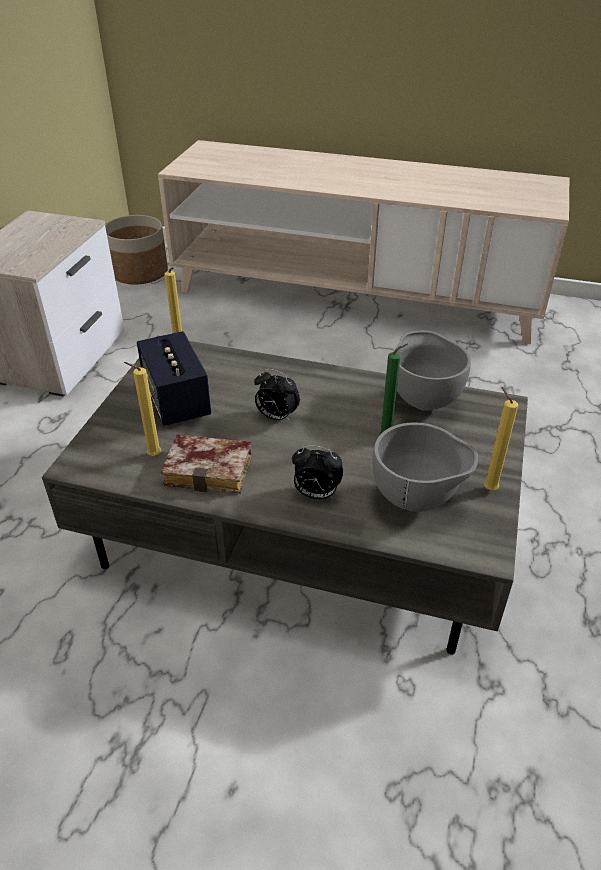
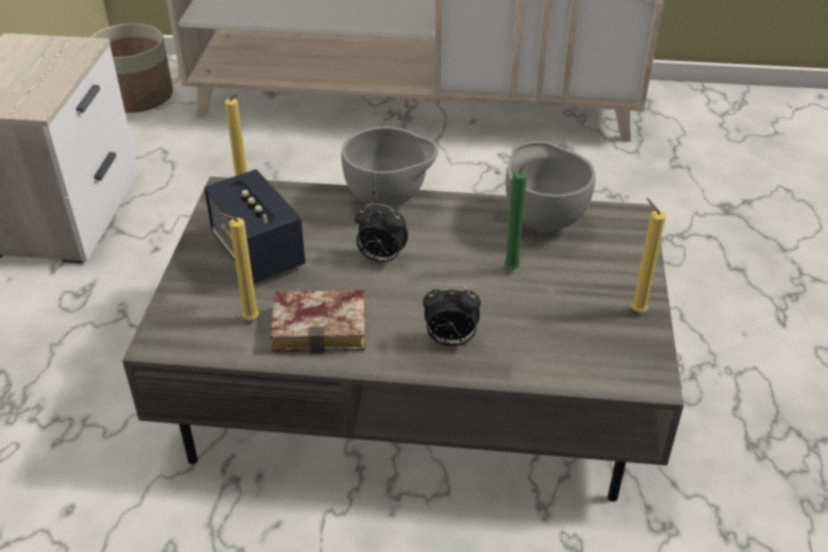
camera: 10 degrees left, 0 degrees up
(417, 501) = (563, 334): grey bowl -> grey bowl (390, 202)

